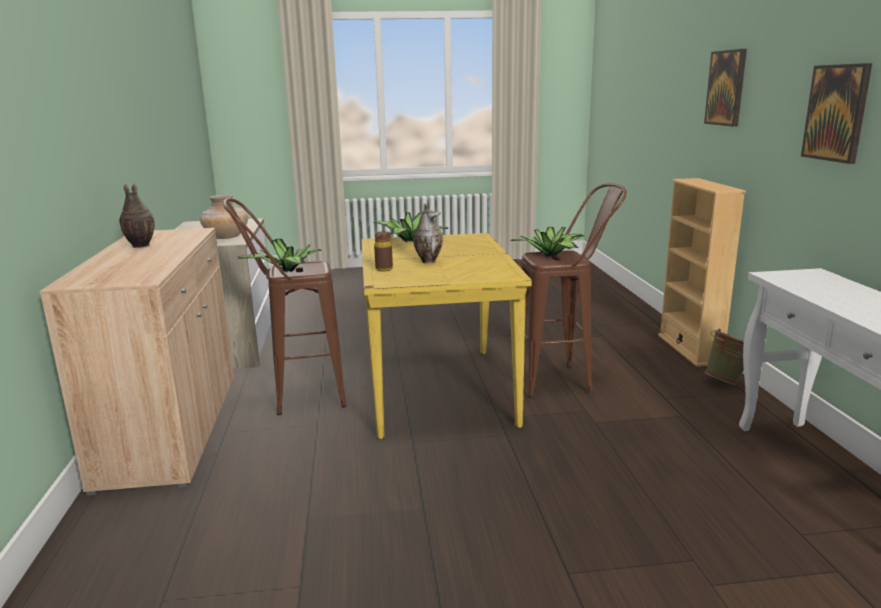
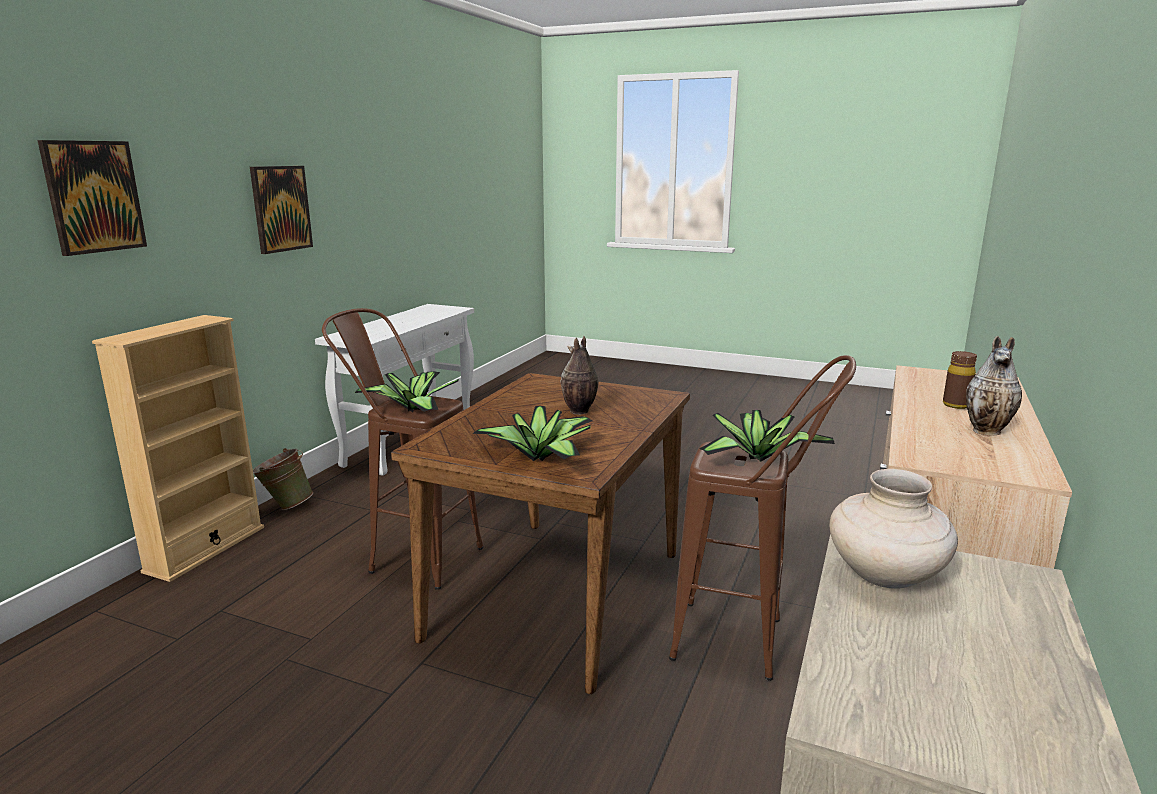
camera: 150 degrees left, 0 degrees up
(384, 269) = (644, 411): brown bottle -> brown bottle (955, 405)
(439, 390) = (558, 592): yellow dining table -> brown dining table

